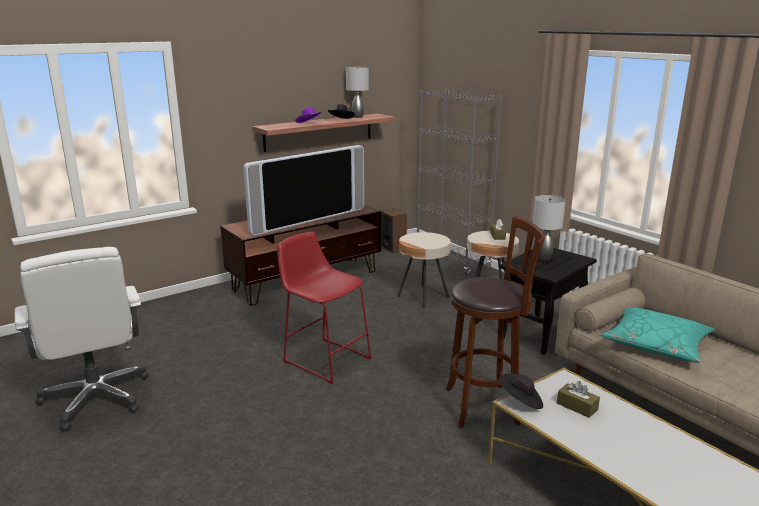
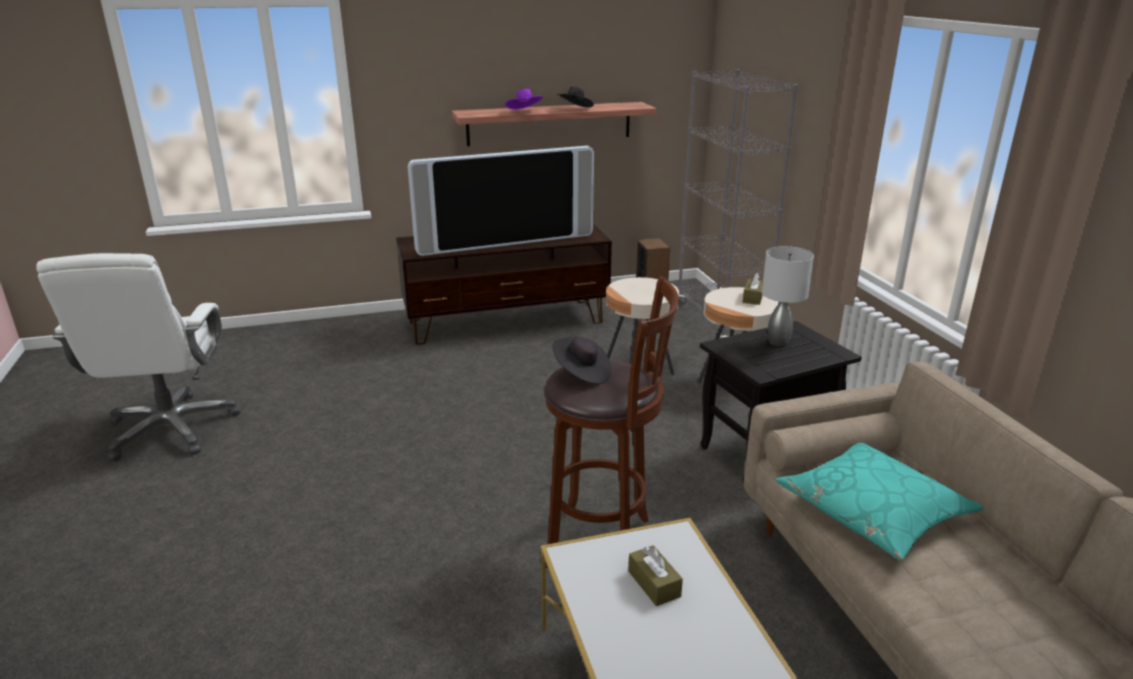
camera: 20 degrees right, 5 degrees up
(324, 358) = (448, 431): red stool -> none
(357, 117) = (605, 105): grey table lamp -> none
(520, 401) = (579, 555): black hat -> black hat (581, 373)

